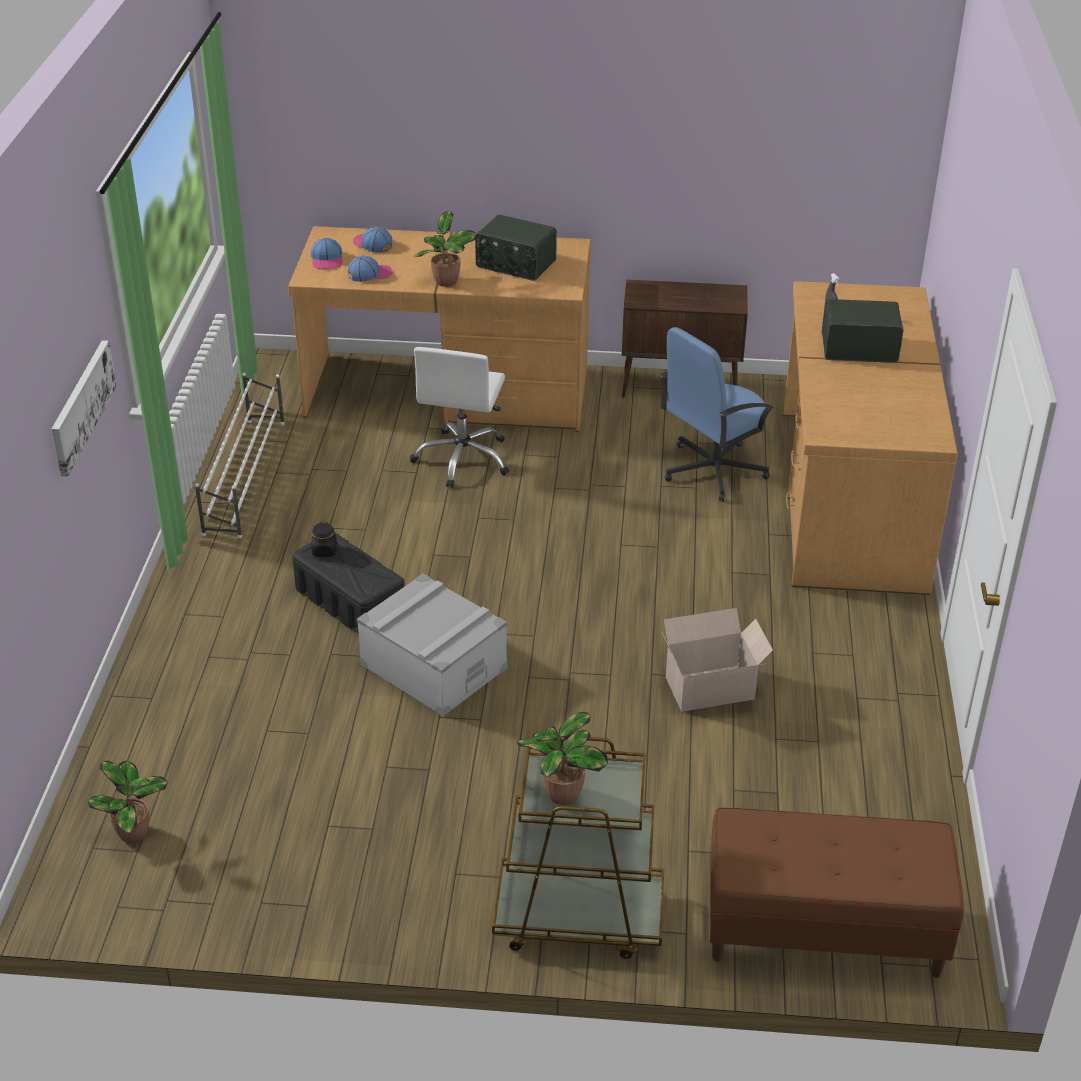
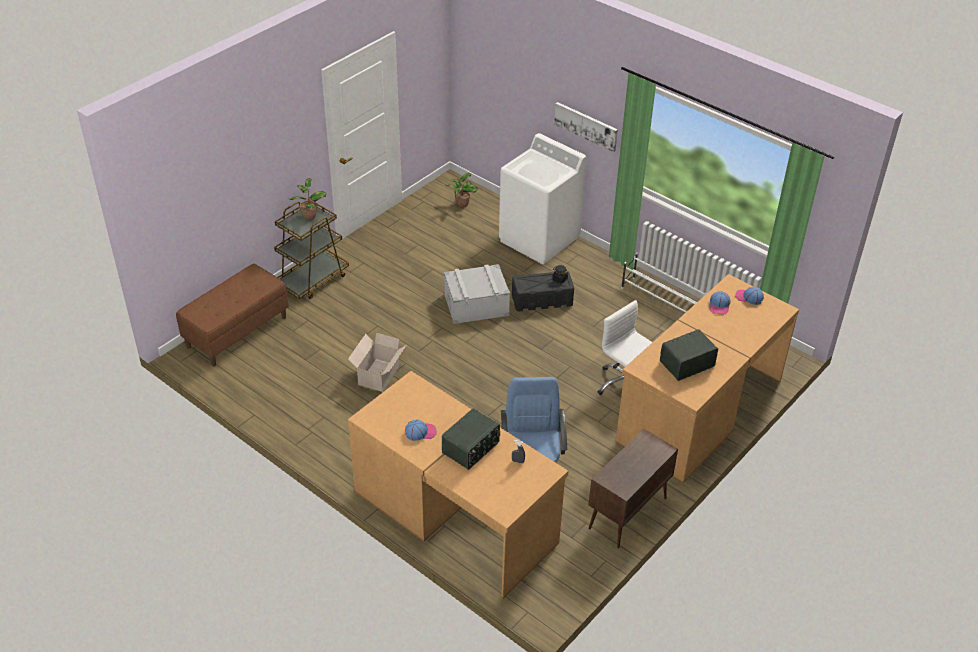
camera: 125 degrees right, 5 degrees up
(175, 675) = (539, 239): none -> white washing machine
(372, 244) = (757, 321): cap -> cap (420, 432)
(446, 282) = (686, 328): potted plant -> none

